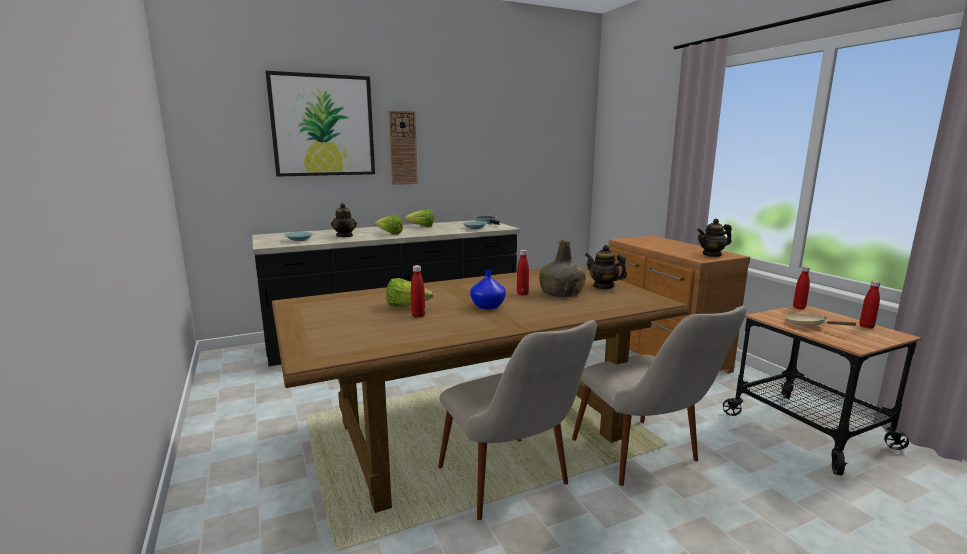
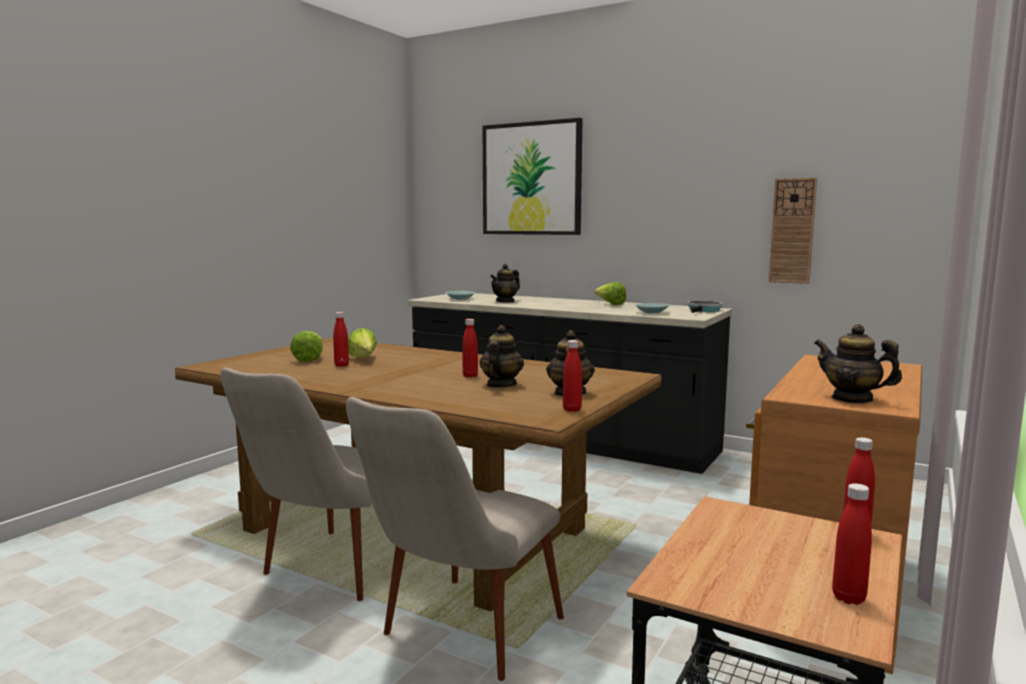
camera: 55 degrees right, 5 degrees down
(390, 234) = (547, 305): lettuce -> lettuce (309, 359)
(403, 148) = (617, 202): wall clock -> wall clock (792, 231)
(488, 306) = (403, 374): blue vase -> none
(561, 293) = (500, 385): green bottle -> teapot
(643, 293) = (572, 410): none -> red bottle
(809, 325) = (738, 544): beige frying pan -> none

